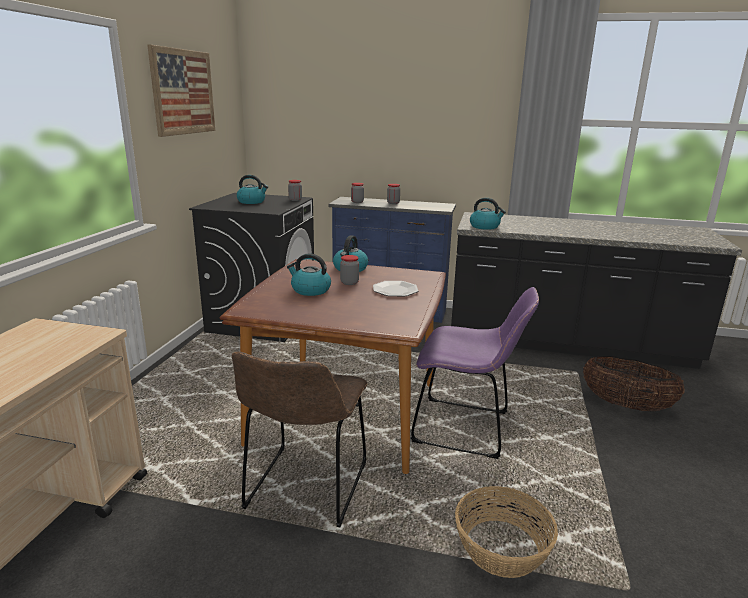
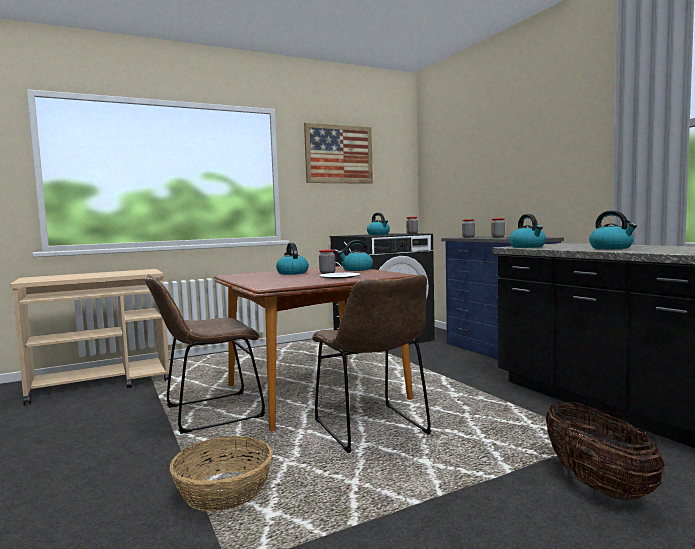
camera: 50 degrees right, 15 degrees down
(467, 429) = (373, 430): purple chair -> brown chair
(555, 228) = (611, 248): none -> kettle

